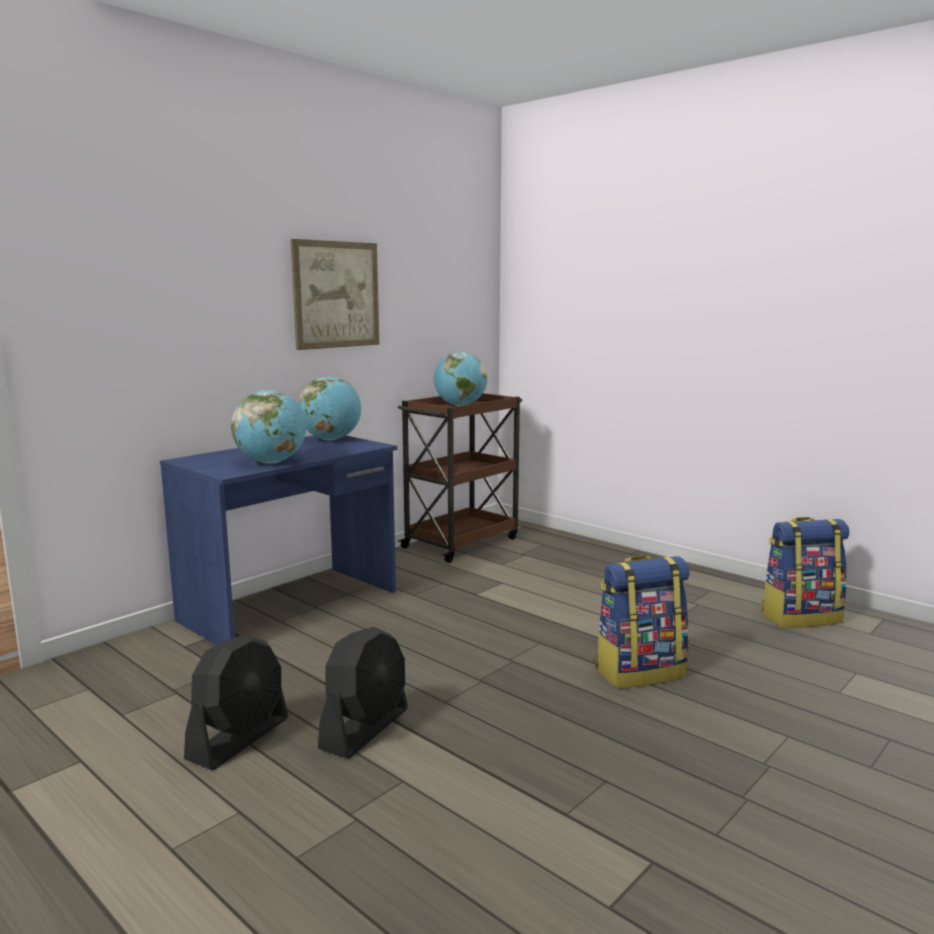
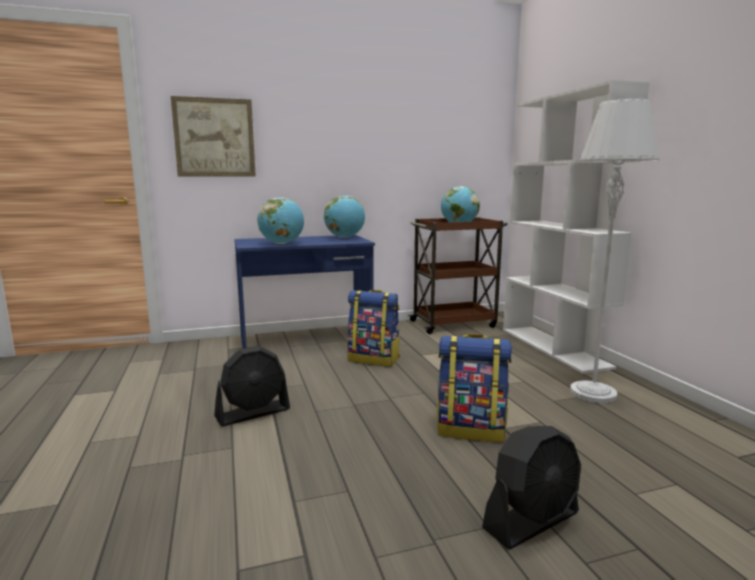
camera: 30 degrees right, 0 degrees up
(239, 738) = (189, 399): black fan -> black fan (531, 521)
(336, 295) = (365, 143): picture -> picture (214, 138)
(607, 553) = (554, 347): none -> white bookcase
(701, 599) = (593, 393): none -> grey floor lamp
(800, 617) = (675, 426): backpack -> backpack (374, 359)

